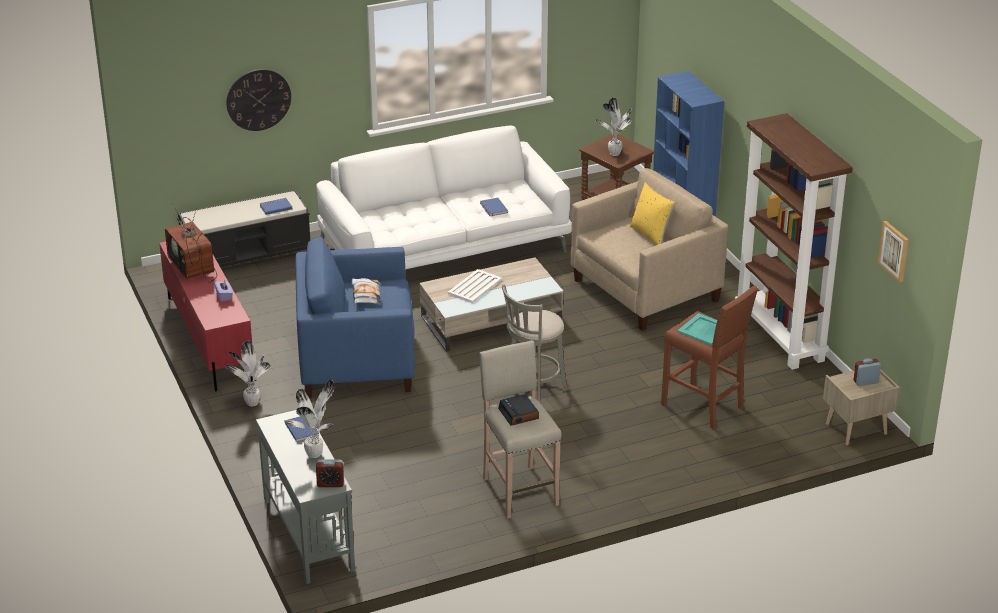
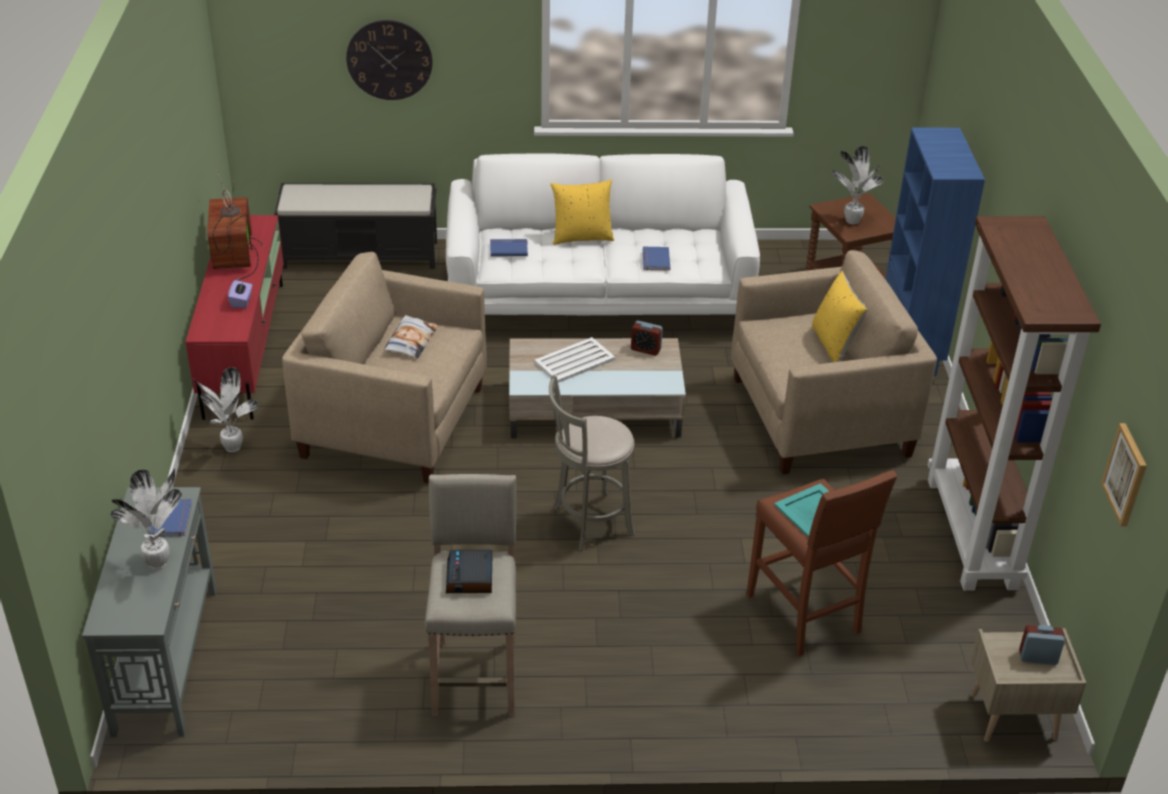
camera: 20 degrees right, 5 degrees up
(275, 207) = (395, 200): blue book -> blue book (508, 248)
(330, 483) = (143, 616): alarm clock -> alarm clock (645, 349)
(357, 360) = (394, 422): blue armchair -> beige armchair
(430, 204) = (581, 237): none -> yellow pillow

